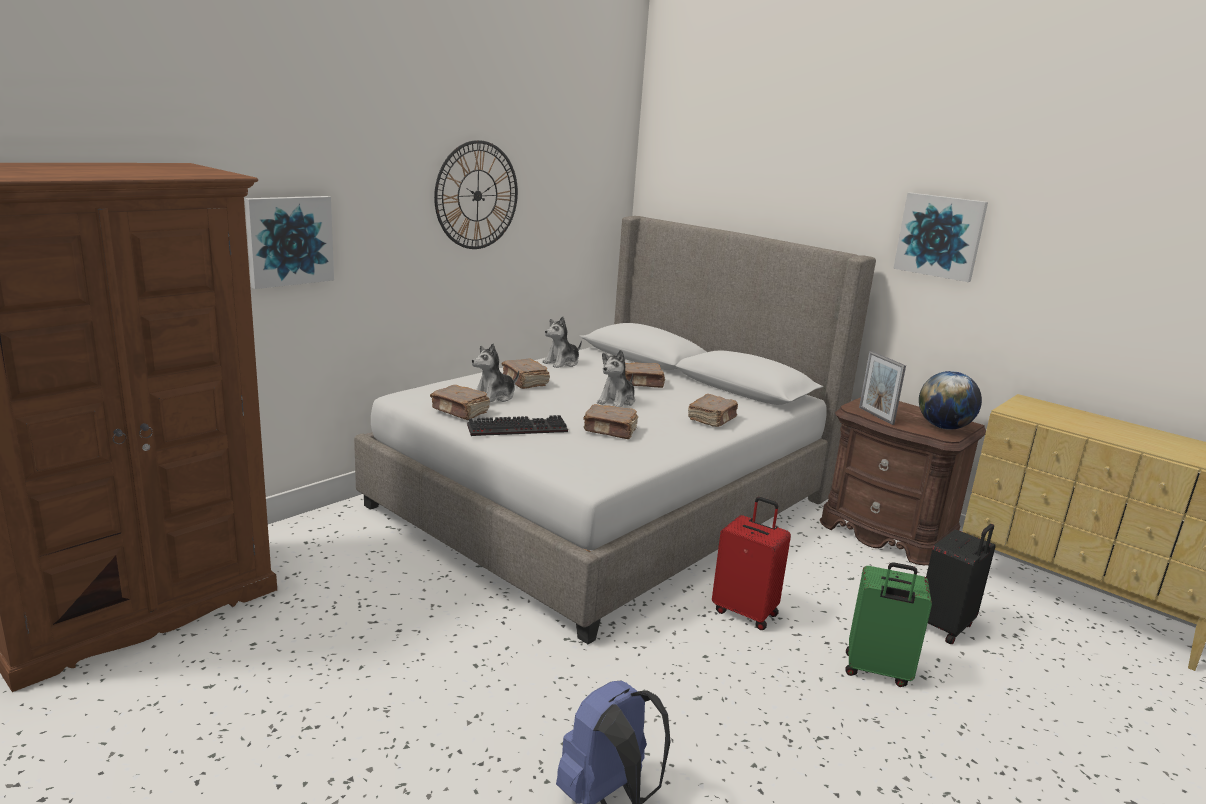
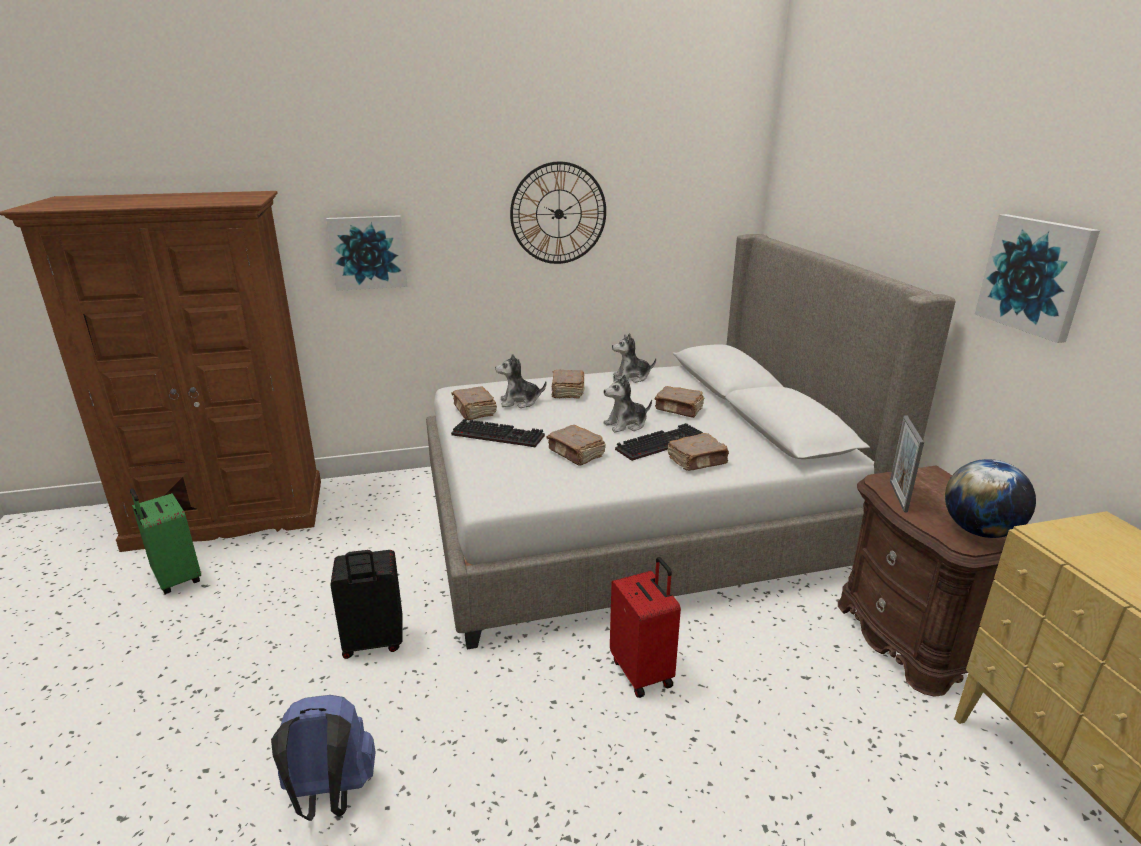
camera: 35 degrees right, 5 degrees up
(665, 411) = (660, 443): none -> keyboard
(876, 671) = (714, 795): green suitcase -> green suitcase (176, 579)
(946, 627) = (866, 782): black suitcase -> black suitcase (373, 644)

